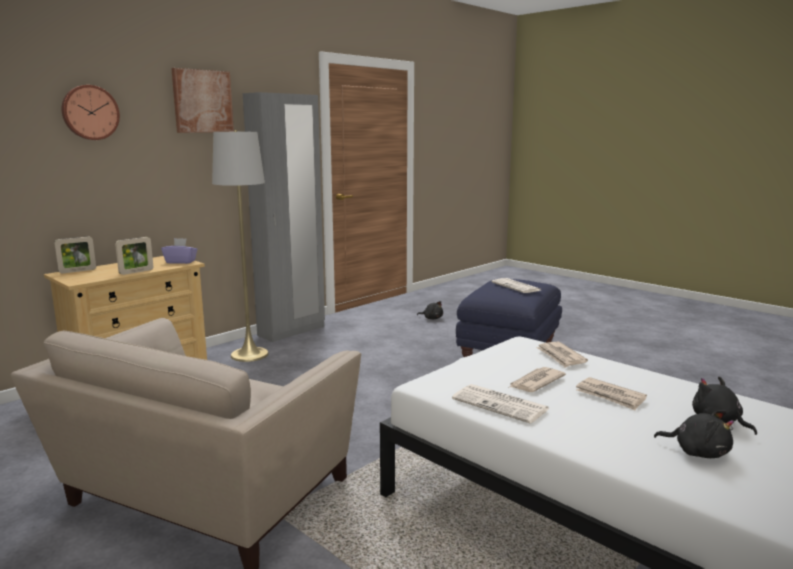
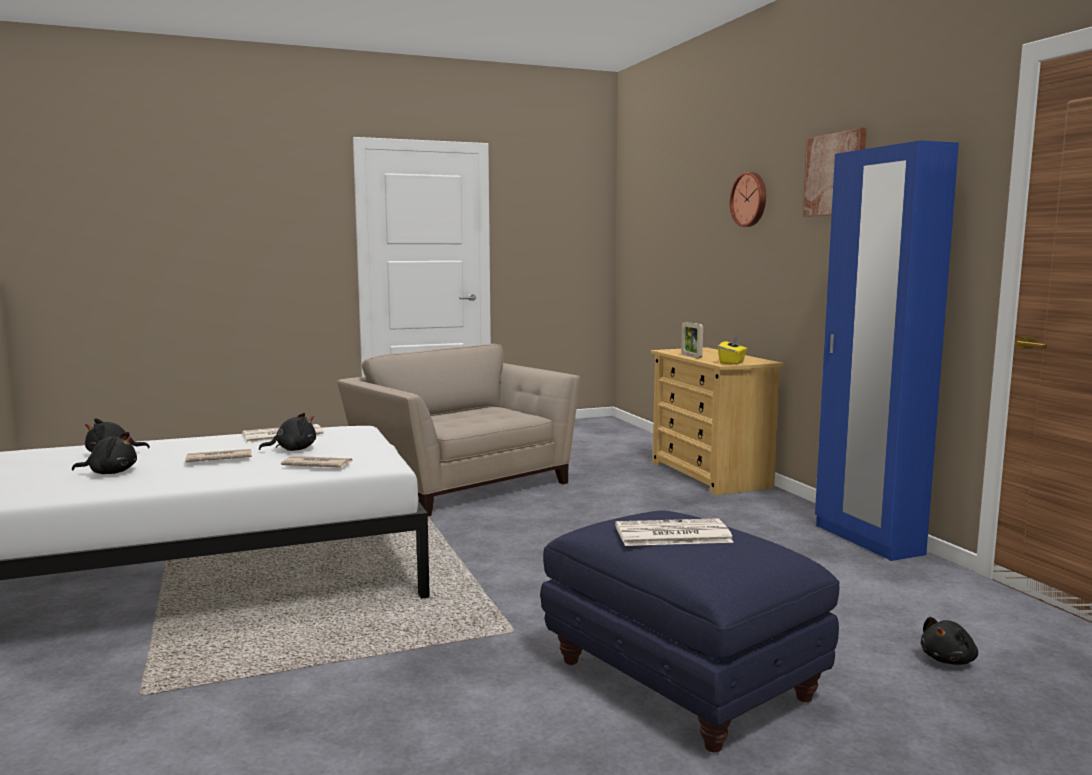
camera: 115 degrees right, 5 degrees down
(77, 271) = (710, 350): picture frame -> none
(181, 262) = (732, 362): purple tissue box -> yellow tissue box
(249, 354) = (765, 512): grey floor lamp -> none
(292, 331) = (867, 540): grey wardrobe -> blue wardrobe
(535, 382) = (293, 450): newspaper -> black plush toy

